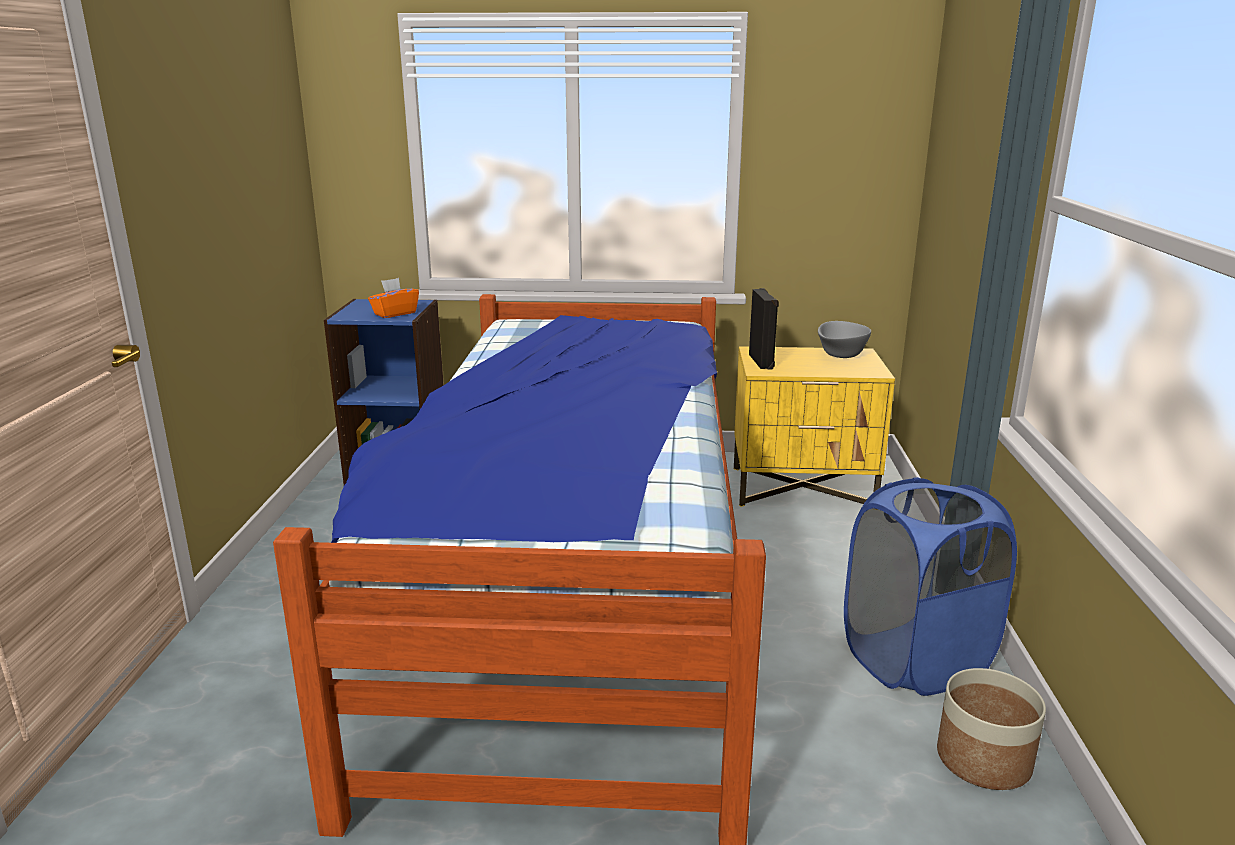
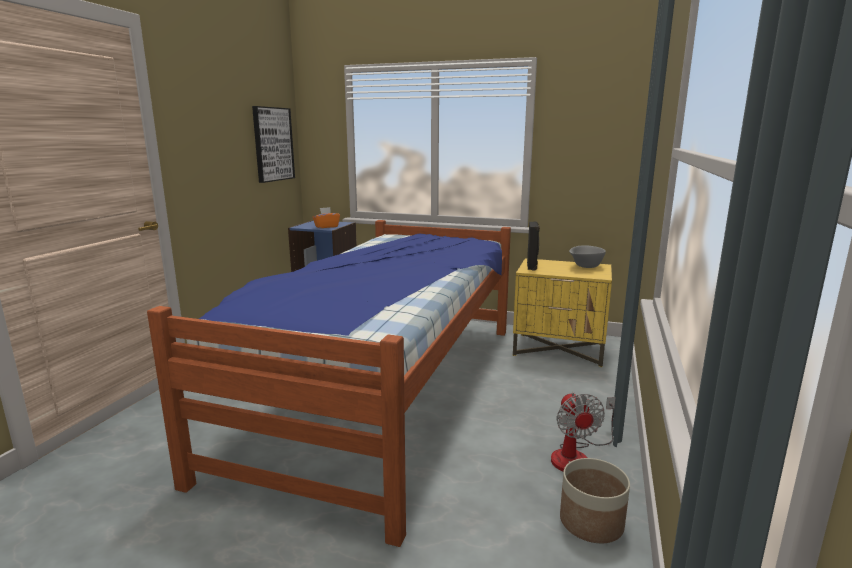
camera: 15 degrees right, 5 degrees down
(276, 165) = (273, 144): none -> picture
(915, 660) = (577, 456): blue laundry basket -> fan

